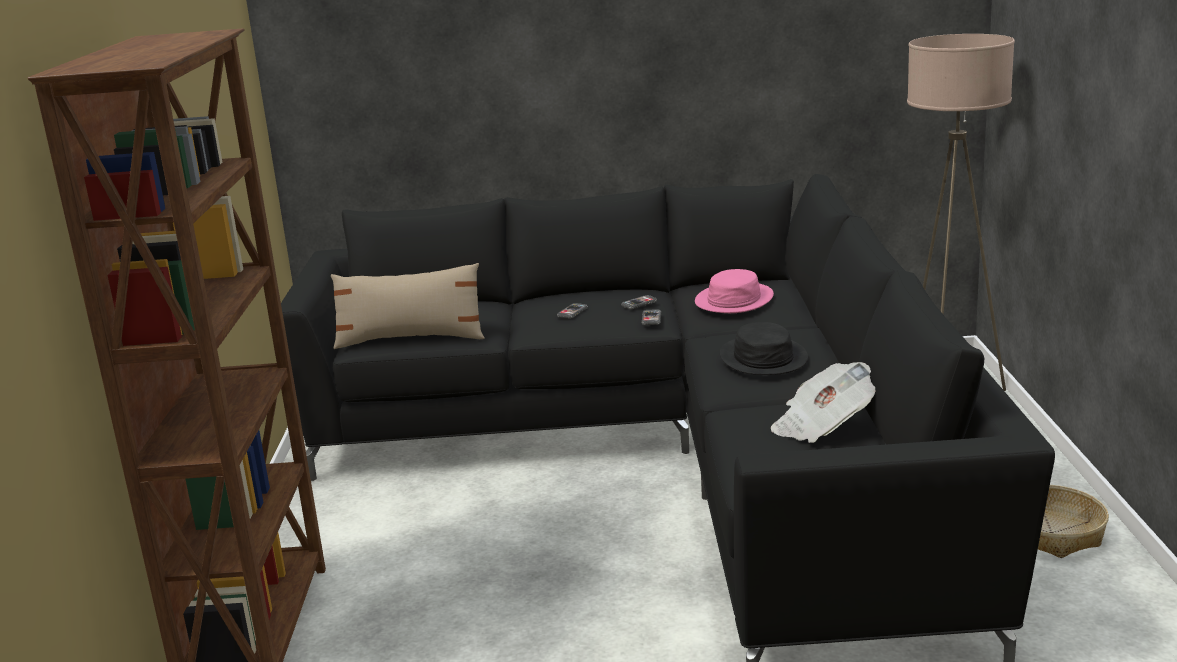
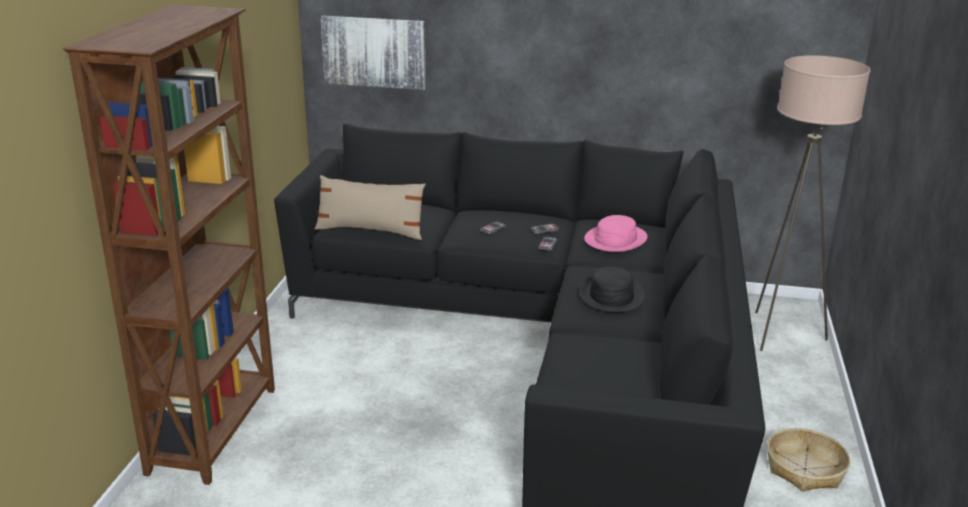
camera: 10 degrees right, 5 degrees up
(368, 111) = (374, 52): none -> picture
(822, 427) = (624, 364): newspaper -> none

